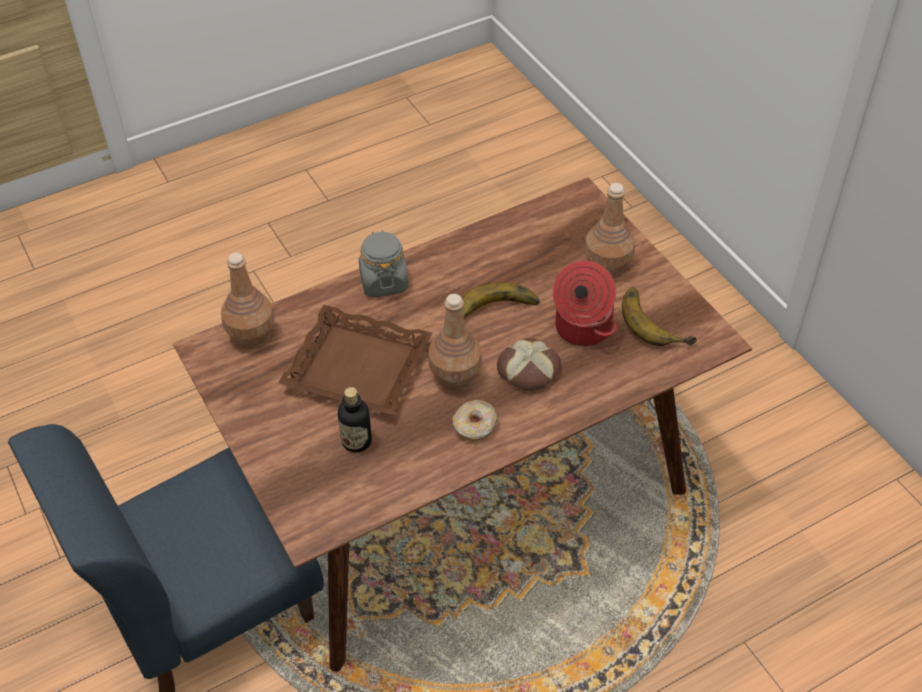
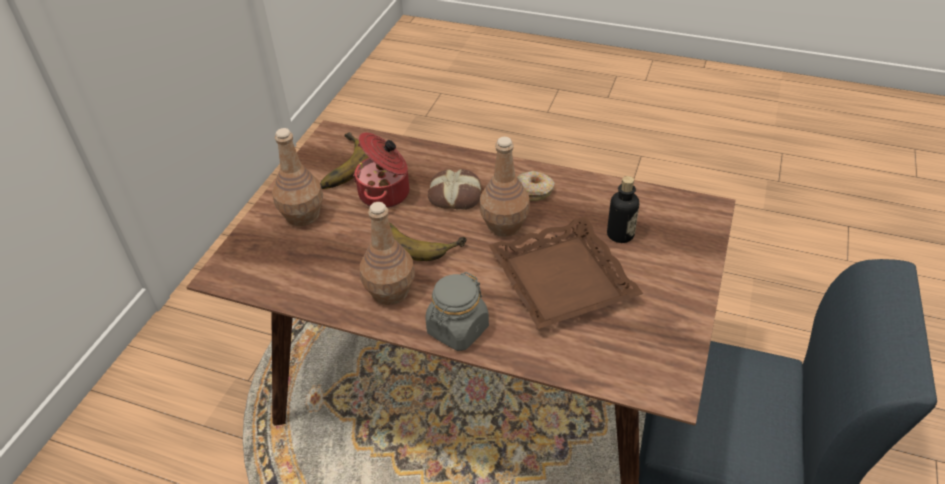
camera: 130 degrees left, 5 degrees down
(252, 336) = (617, 370): brown bottle -> brown bottle (390, 291)

